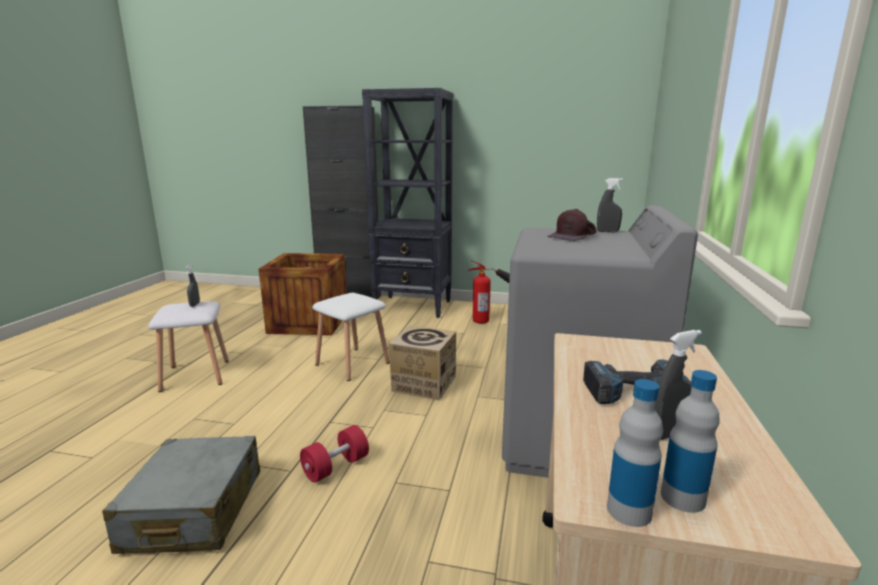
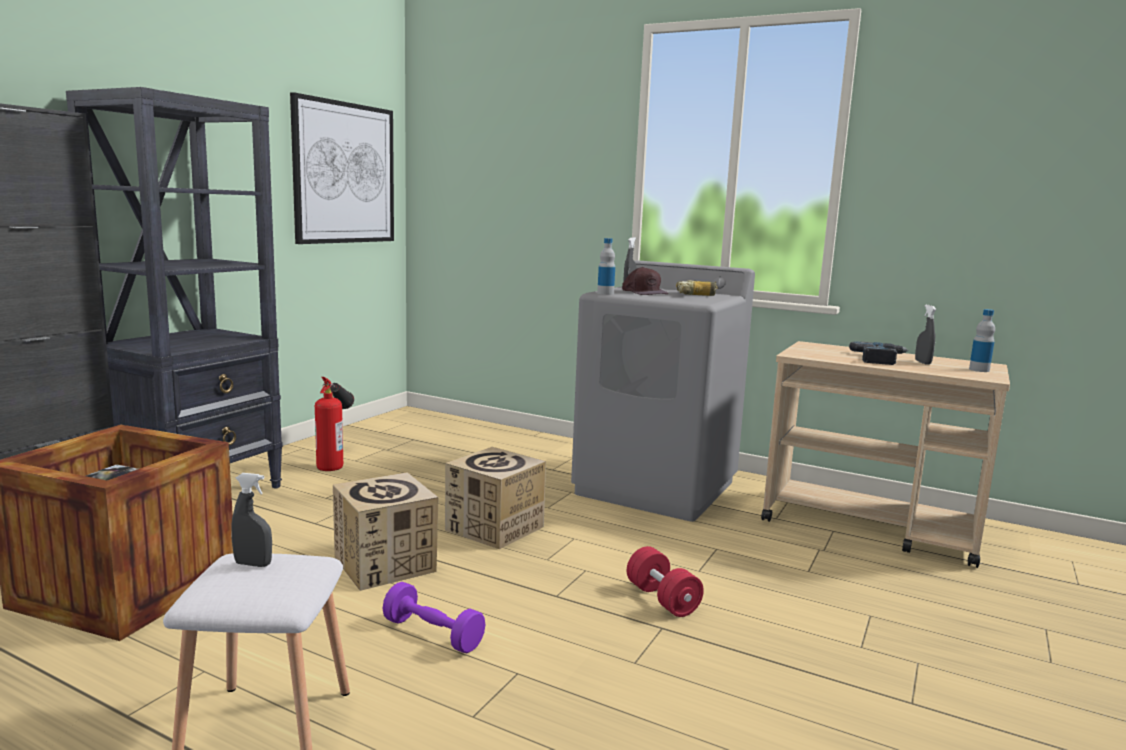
camera: 75 degrees left, 5 degrees down
(194, 510) = (730, 697): grey suitcase -> none
(275, 392) = (433, 634): none -> purple dumbbell
(353, 364) = (385, 564): white stool -> cardboard box
(577, 124) = (344, 173): none -> picture
(599, 248) = (698, 295): none -> power drill
(629, 511) = (995, 376): bottle -> bottle (605, 293)

